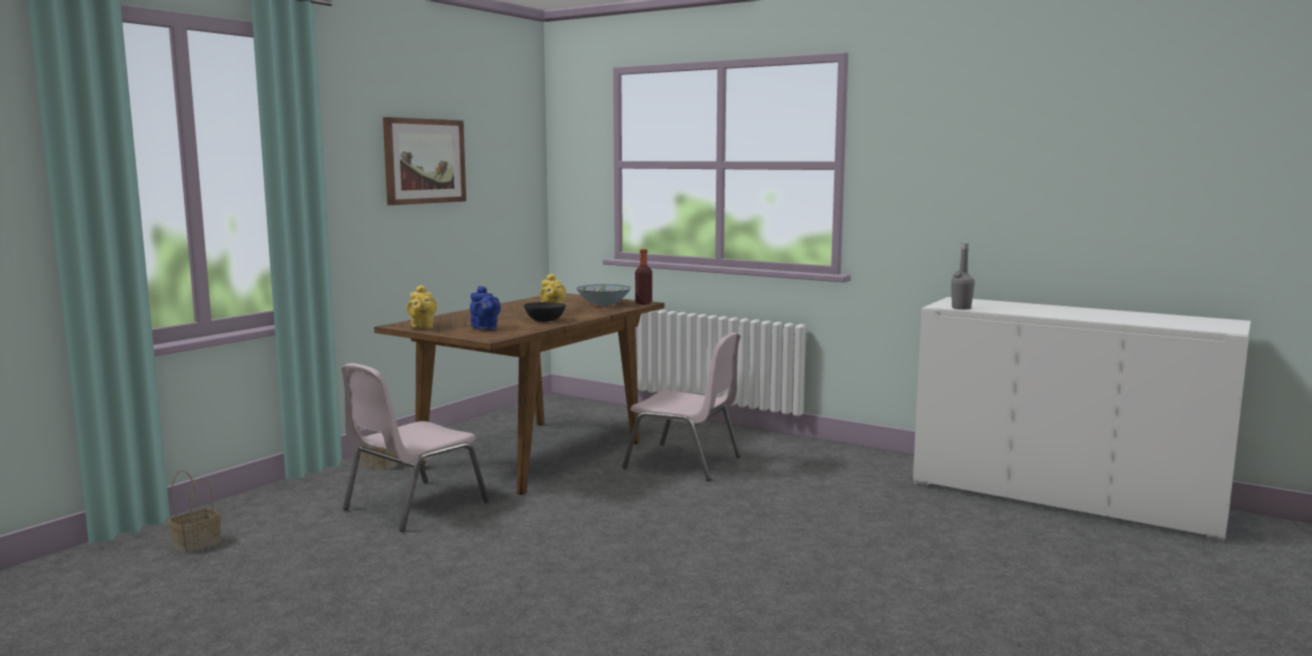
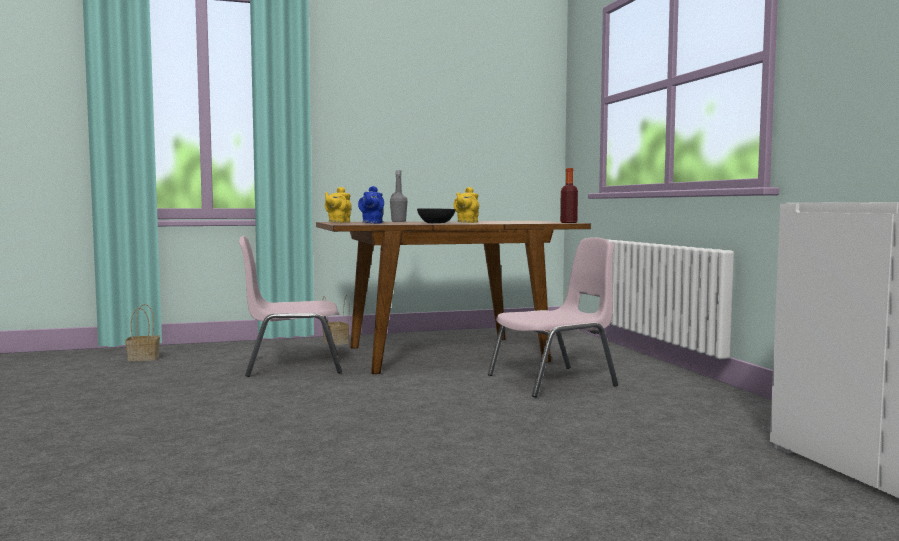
camera: 40 degrees right, 5 degrees down
(424, 161) = (420, 102): picture -> none
(603, 304) = (531, 222): bowl -> none
(685, 463) = (554, 381): pink chair -> pink chair turned 90 degrees counterclockwise
(961, 308) = (834, 201): grey bottle -> grey bottle (398, 221)

